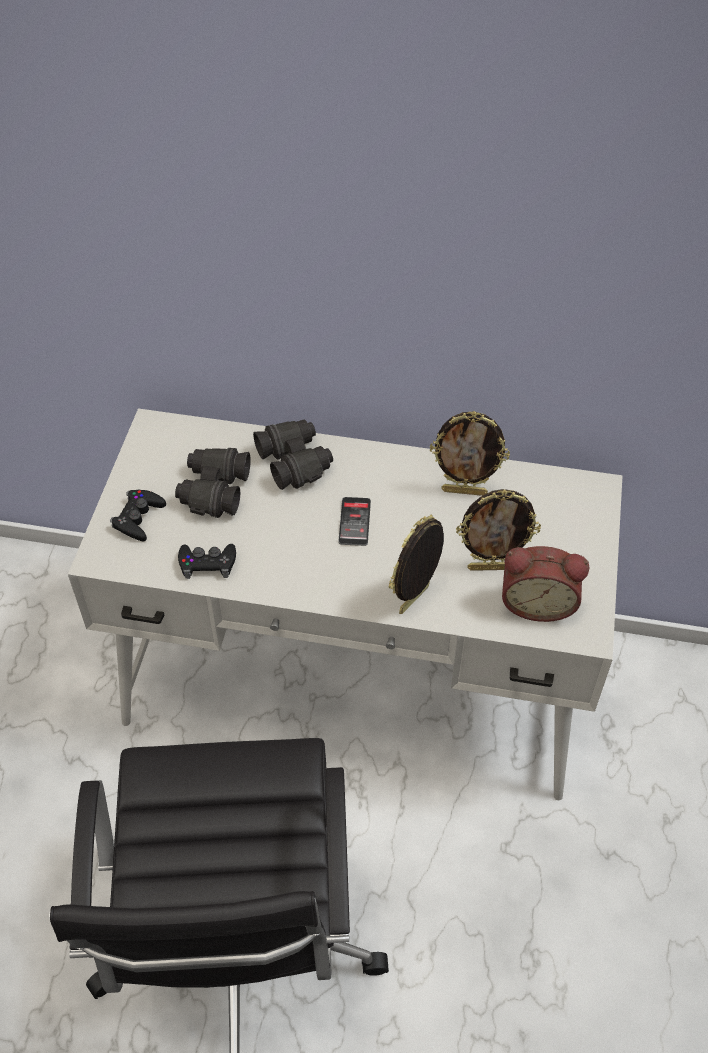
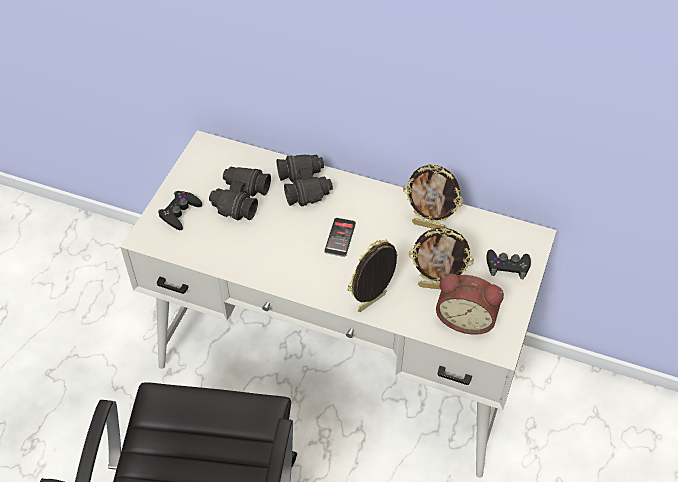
camera: 10 degrees right, 0 degrees up
(207, 564) = (223, 253): black game controller -> black game controller (507, 266)

